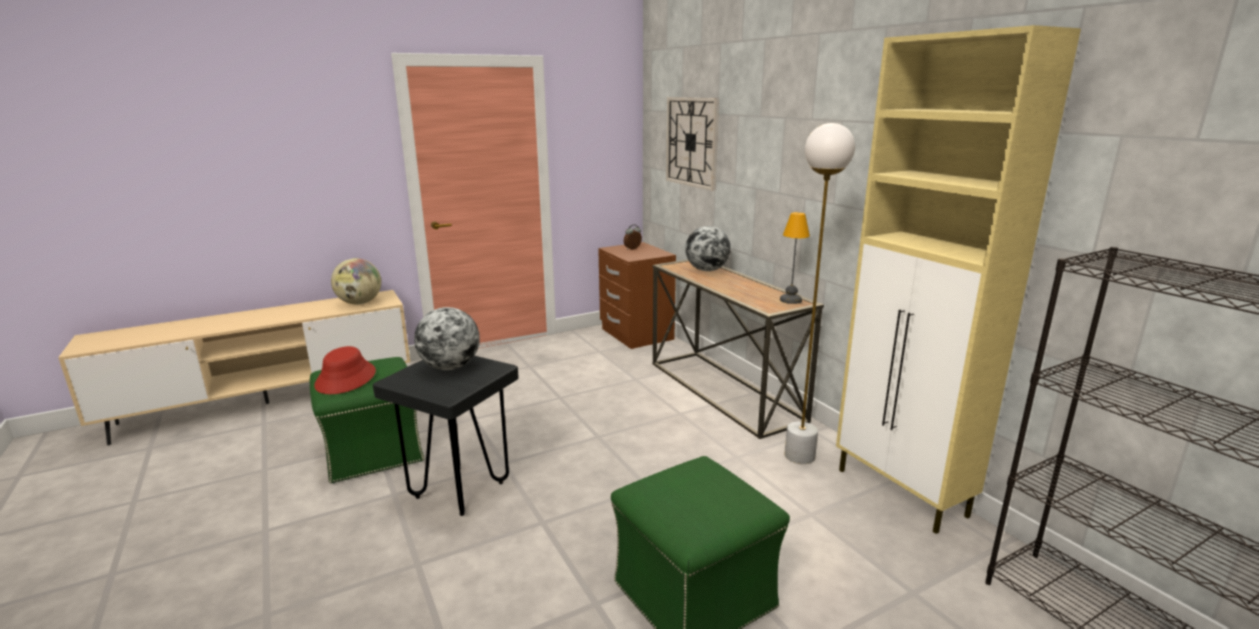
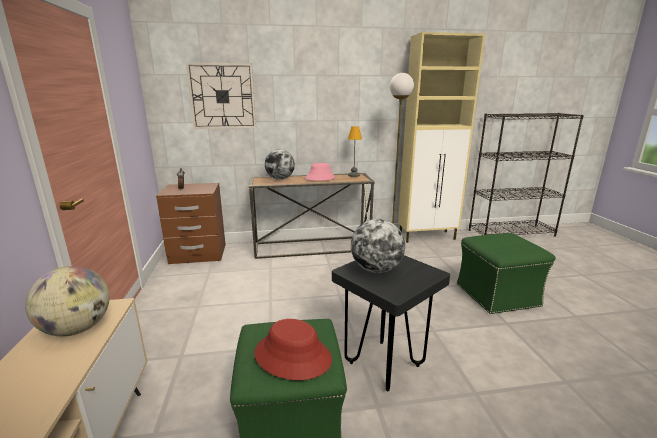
camera: 70 degrees left, 0 degrees up
(740, 285) = (320, 178): none -> pink hat

